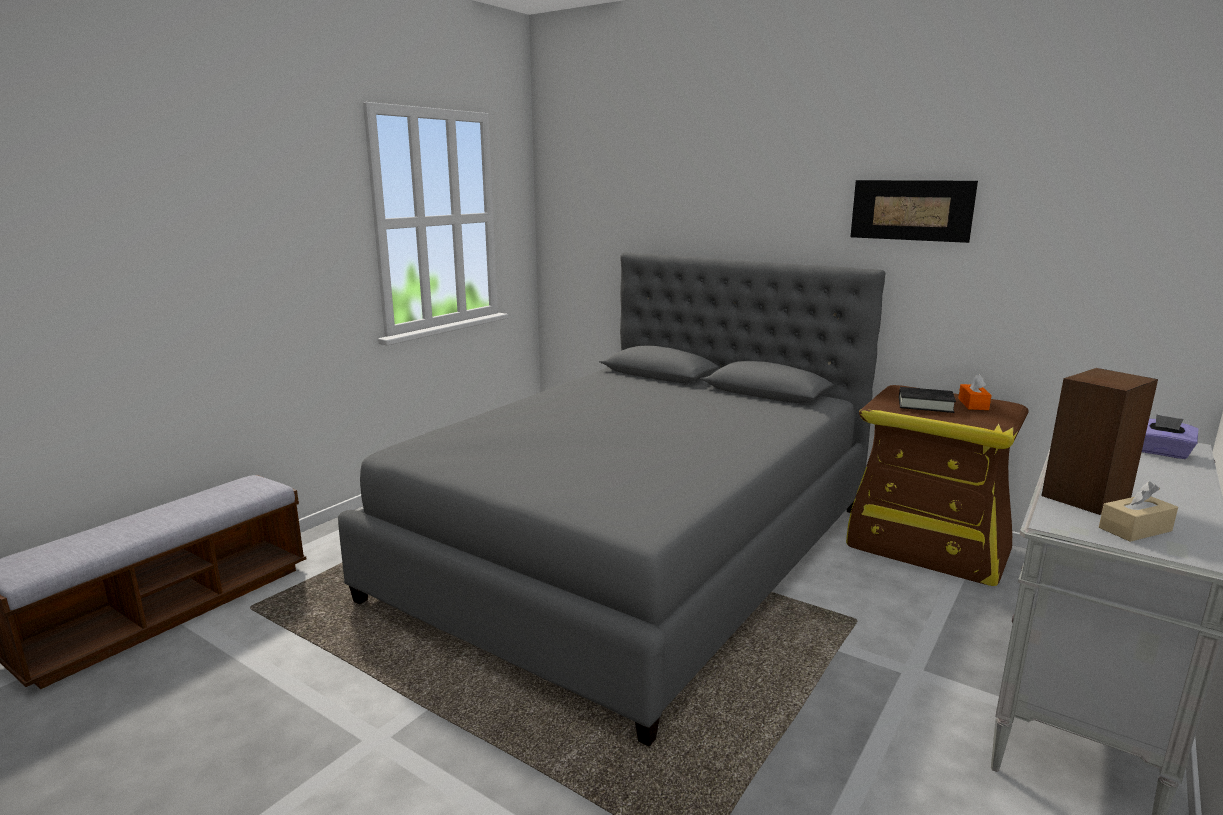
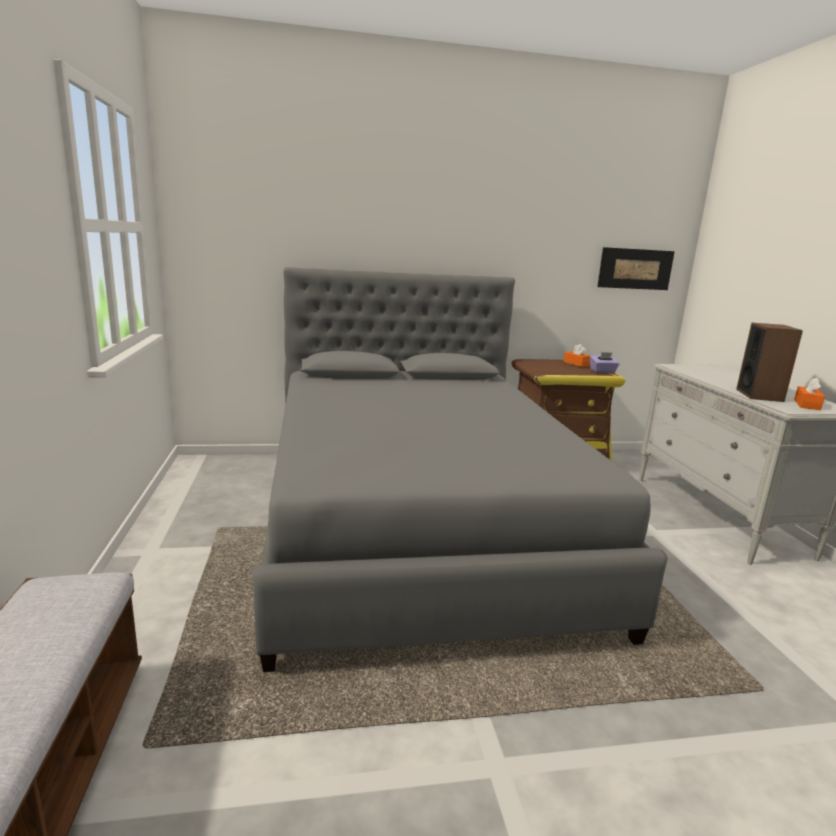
camera: 45 degrees left, 0 degrees up
(911, 210) = (524, 235): picture -> picture (635, 269)
(925, 404) = (559, 367): black book -> none
(1135, 529) = (807, 405): beige tissue box -> orange tissue box
(1161, 452) = (718, 371): purple tissue box -> purple tissue box (603, 371)

